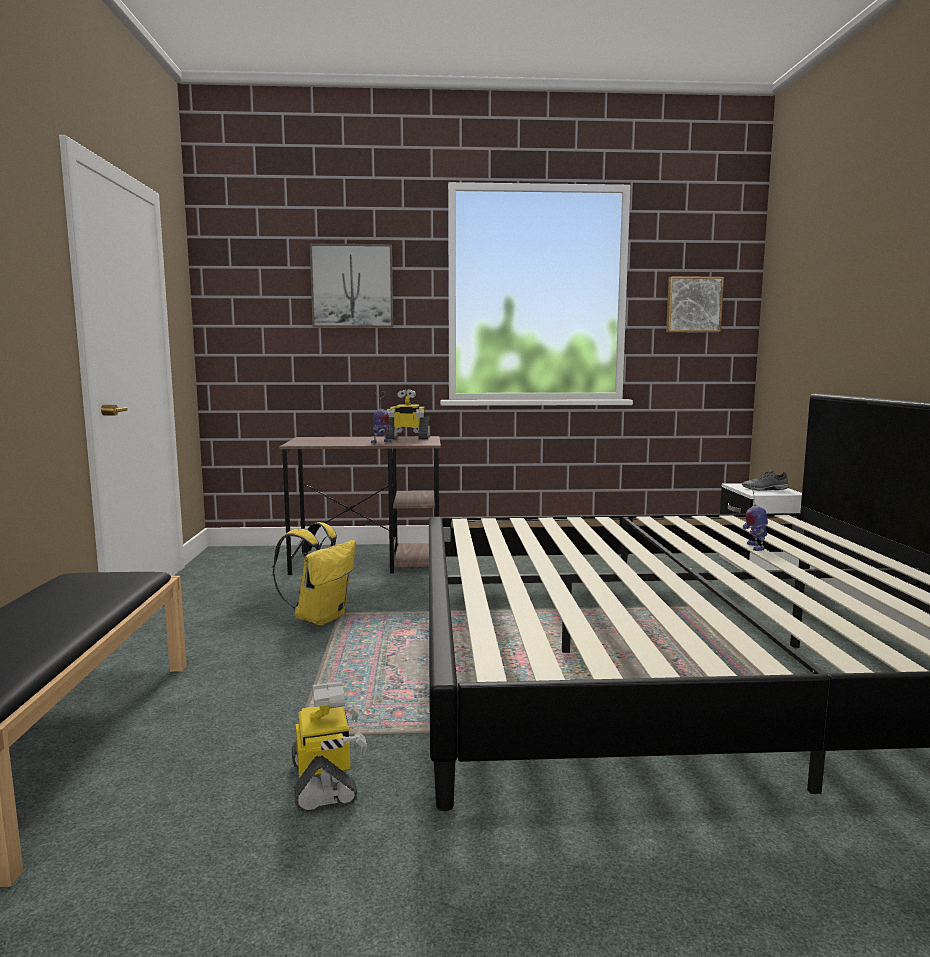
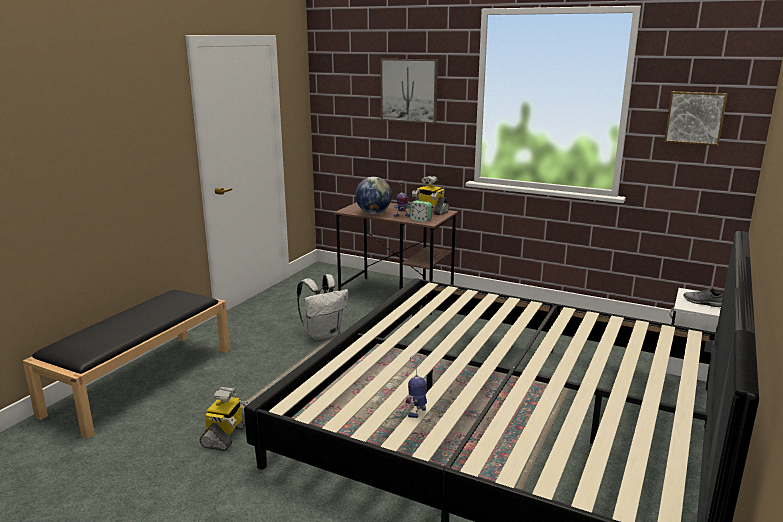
camera: 30 degrees right, 10 degrees up
(320, 618) = (323, 334): yellow backpack -> white backpack
(338, 443) = (373, 213): none -> globe
(412, 443) = (420, 220): none -> alarm clock
(754, 547) = (599, 359): toy robot -> toy robot (417, 411)

